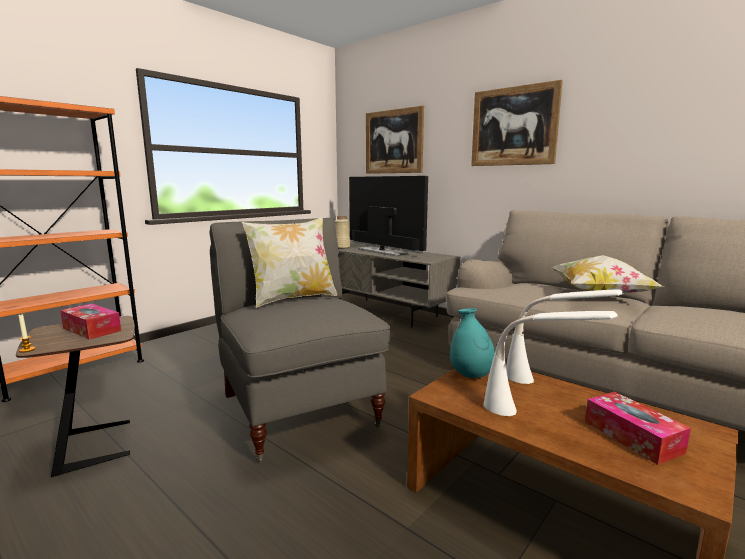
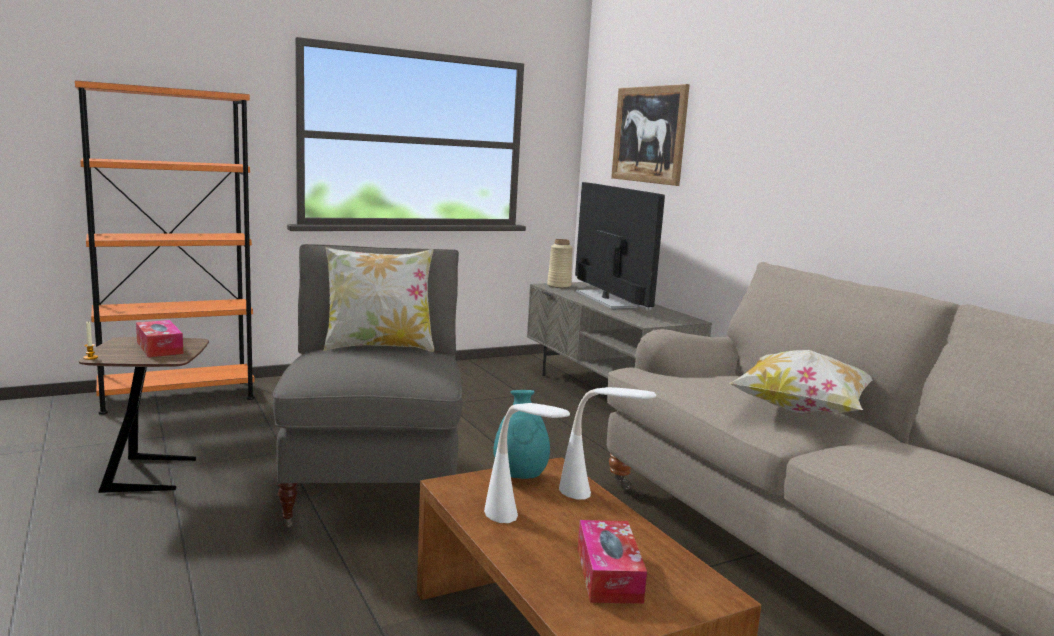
camera: 20 degrees right, 0 degrees up
(513, 126) = (798, 129): picture -> none

